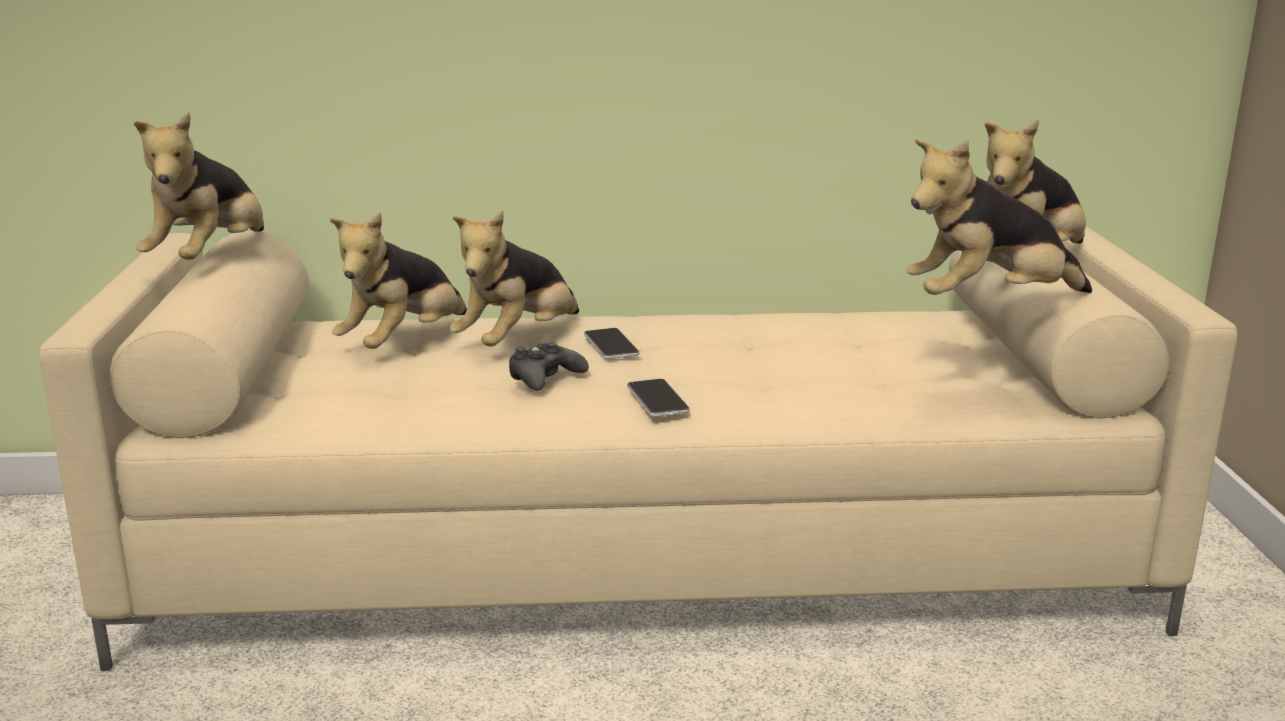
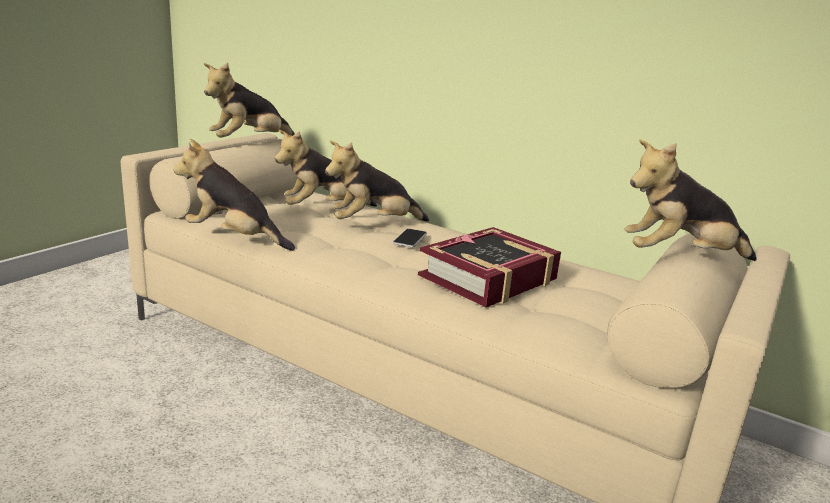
camera: 35 degrees right, 0 degrees up
(545, 377) = (348, 242): black game controller -> none
(657, 399) = (379, 270): phone -> none
(793, 362) = (489, 278): none -> book
(989, 303) = (578, 268): plush toy -> plush toy (234, 238)

